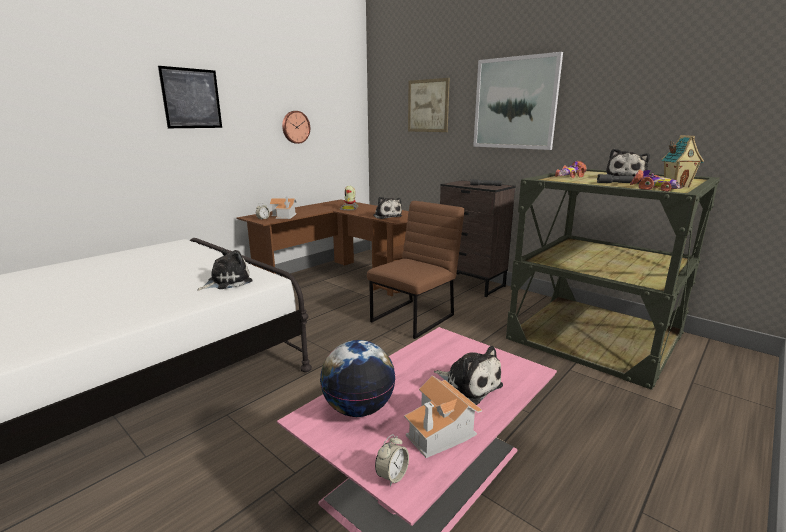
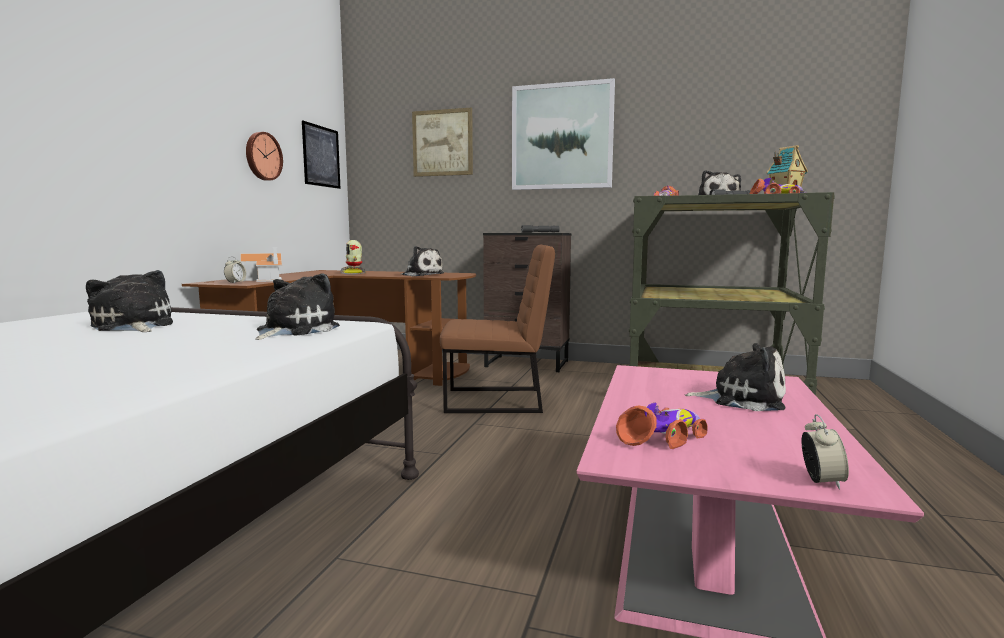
camera: 25 degrees left, 10 degrees down
(168, 264) = (133, 326): none -> plush toy
(191, 98) = (116, 79): picture -> picture (321, 156)
(358, 408) = (663, 438): globe -> toy car
(414, 317) = (497, 401): brown chair -> brown chair turned 75 degrees clockwise
(440, 432) = (791, 436): toy house -> none

